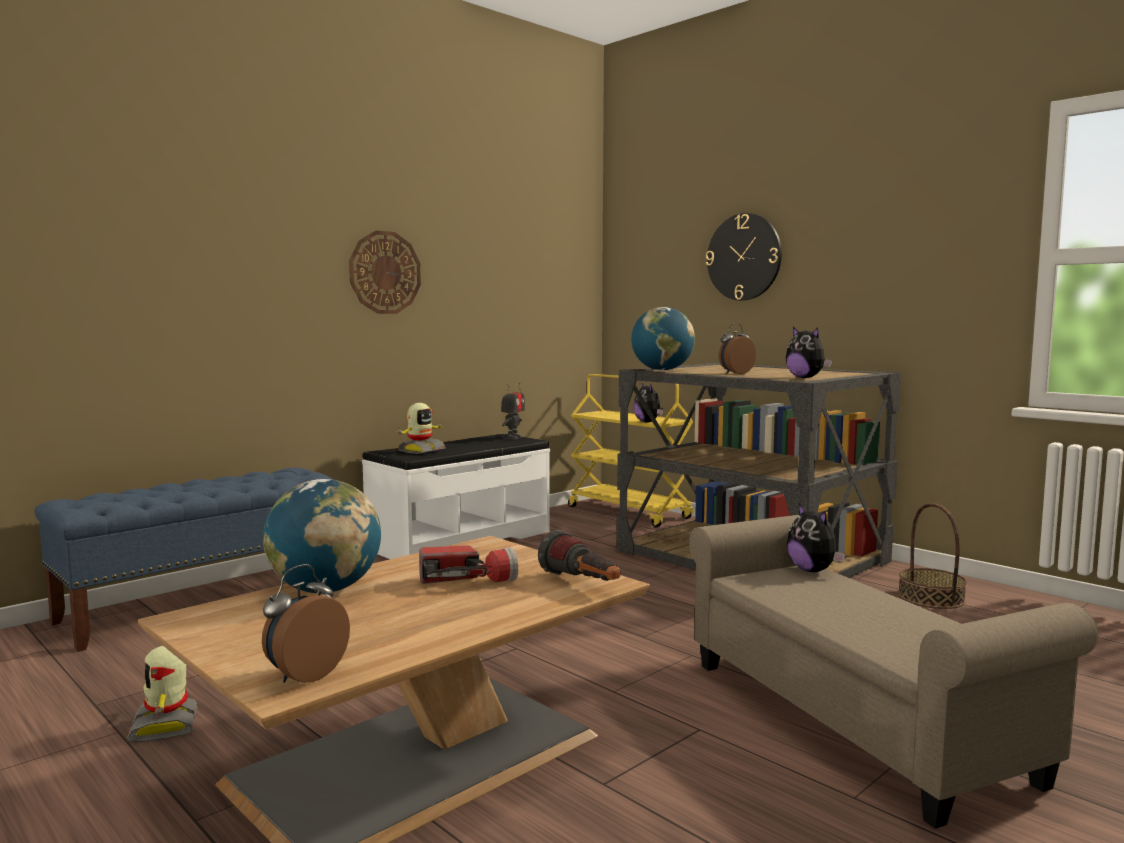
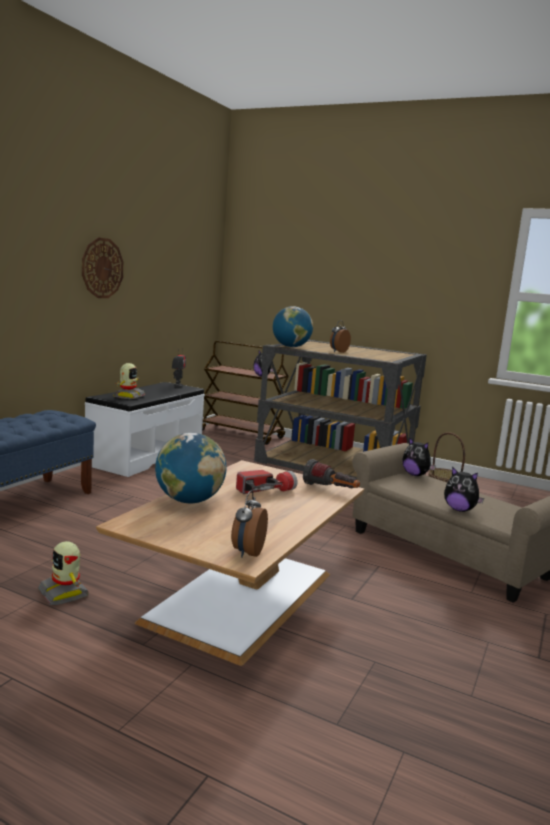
camera: 20 degrees left, 5 degrees up
(629, 513) = (242, 434): yellow cart -> brown cart
(744, 257) = (329, 272): wall clock -> none
(806, 378) = (385, 358): plush toy -> plush toy (459, 510)

